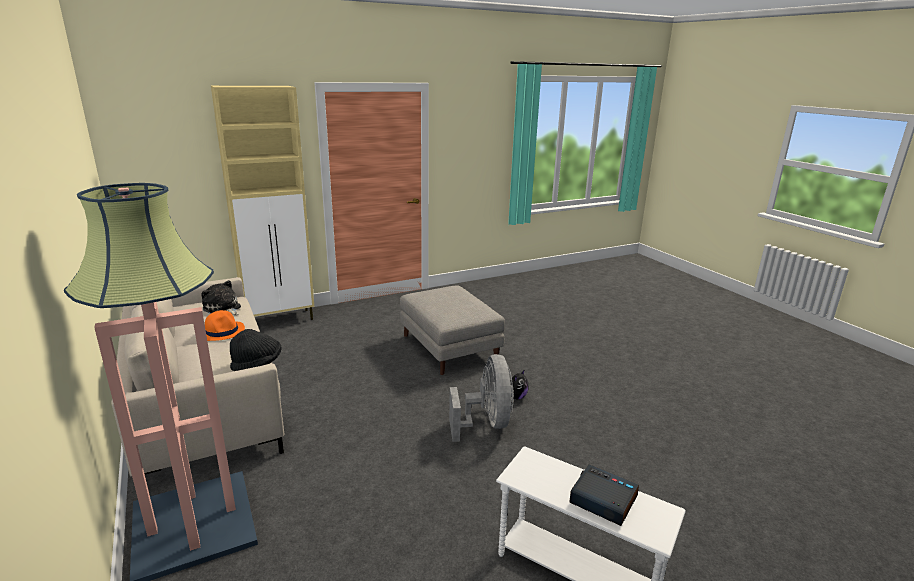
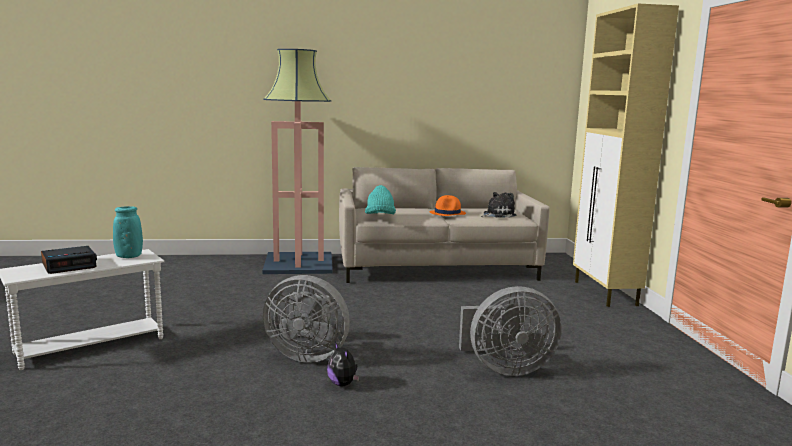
camera: 110 degrees right, 10 degrees down
(257, 364) = (380, 217): black hat -> turquoise hat
(448, 347) = (505, 368): grey ottoman -> grey fan
(536, 475) = (129, 256): none -> turquoise vase

